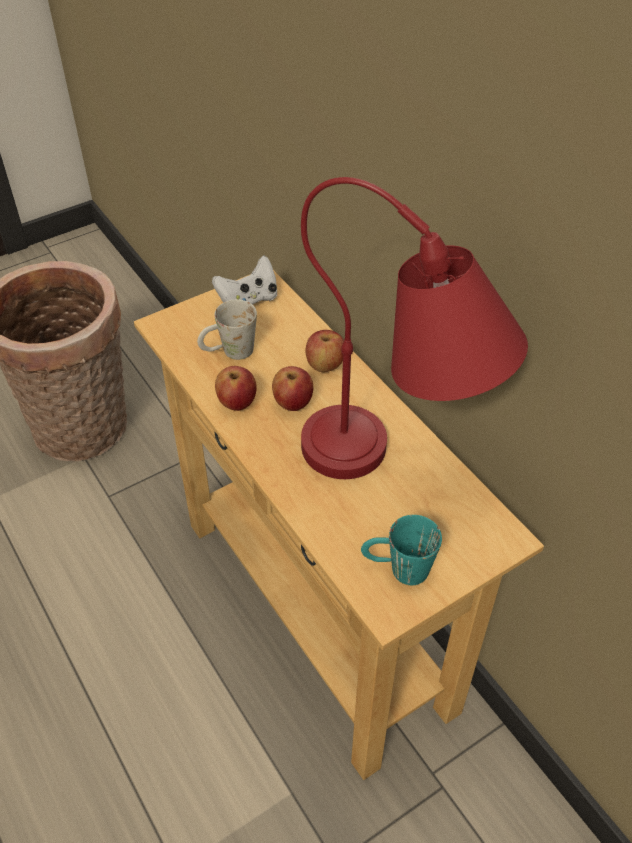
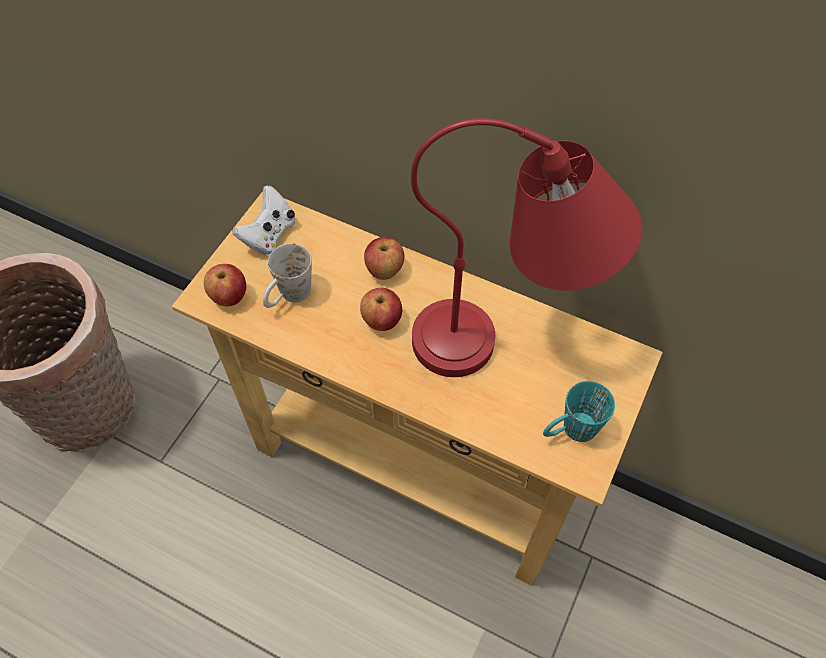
camera: 30 degrees left, 10 degrees up
(237, 402) = (332, 344): apple -> apple (229, 296)

